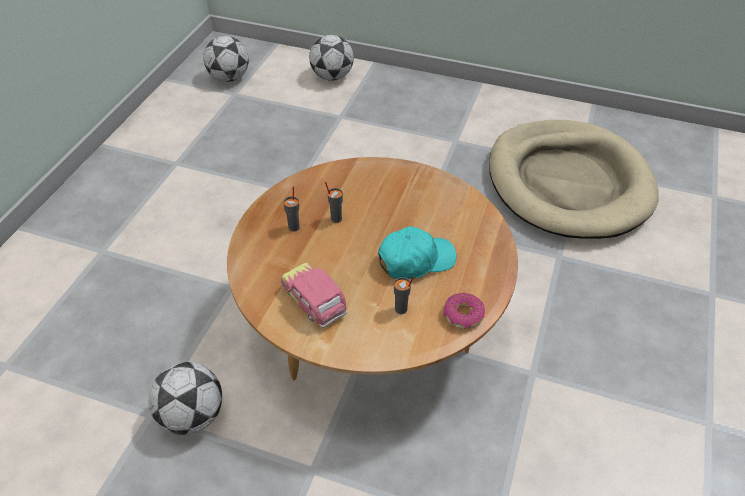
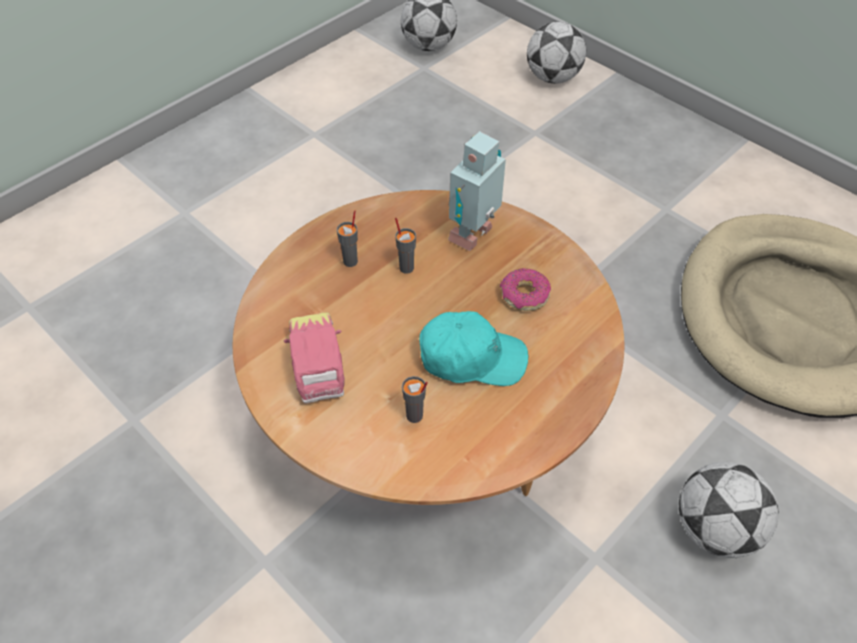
camera: 25 degrees right, 5 degrees up
(192, 416) = (173, 440): football -> football (714, 529)
(369, 183) = (474, 235): none -> toy robot
(463, 315) = (487, 455): donut -> donut (524, 295)

